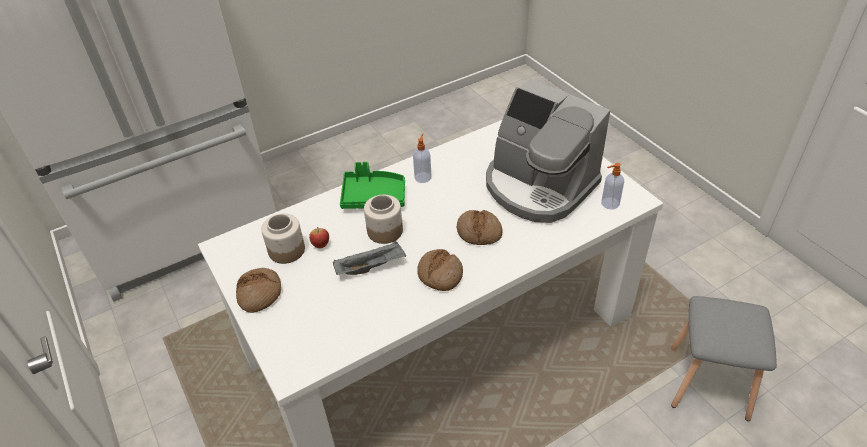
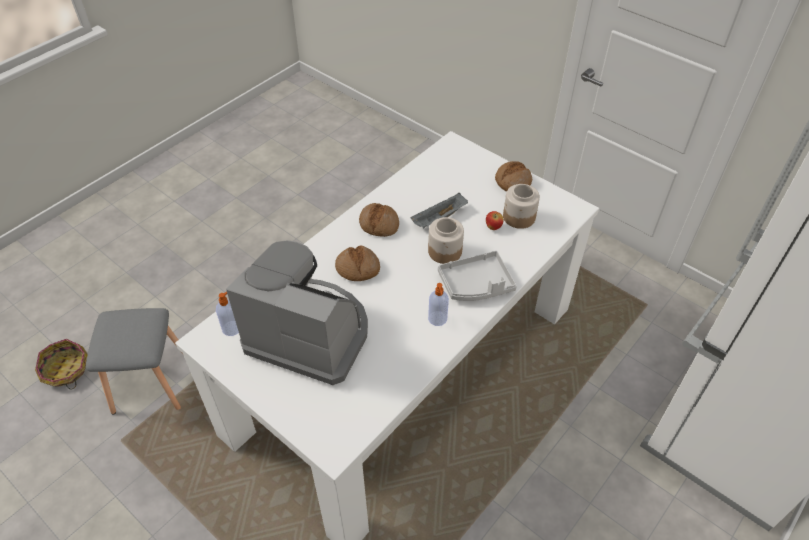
camera: 160 degrees right, 5 degrees up
(373, 196) = (476, 284): green tray -> grey tray
(816, 422) = (66, 370): none -> basket

